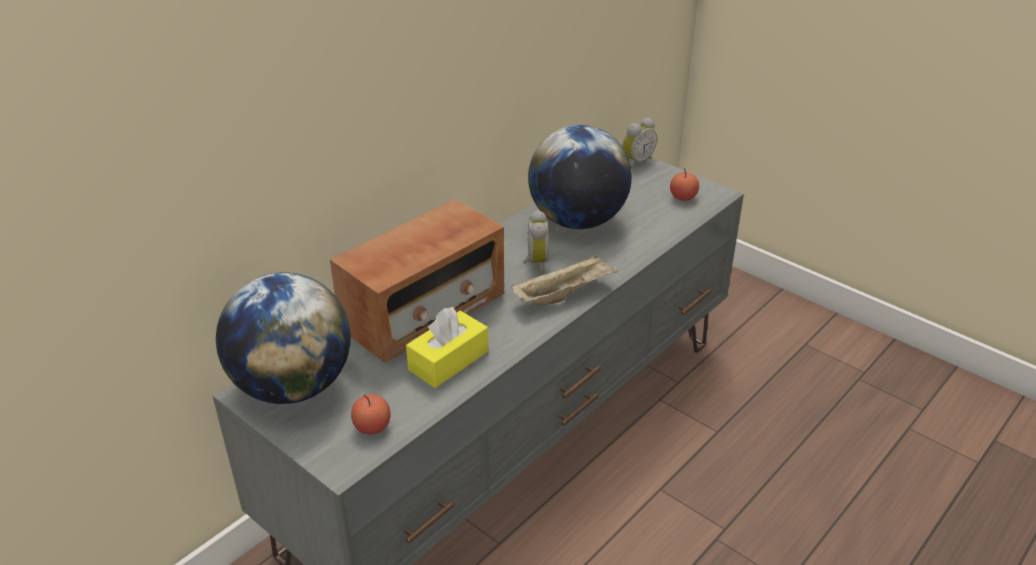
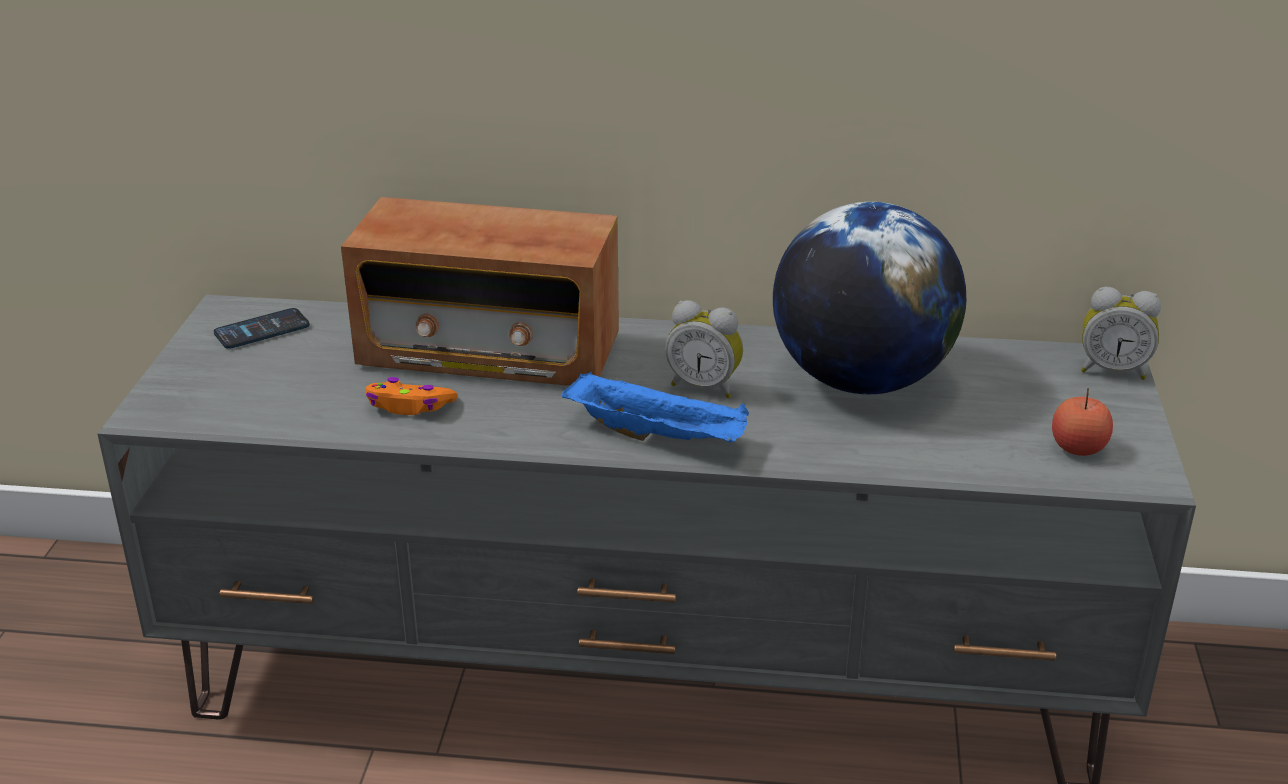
camera: 55 degrees right, 5 degrees down
(293, 386) = (262, 330): globe -> phone
(372, 427) = (232, 406): apple -> none
(448, 360) = (409, 406): yellow tissue box -> orange game controller
(535, 263) = (705, 386): alarm clock -> alarm clock turned 60 degrees clockwise
(564, 294) = (659, 436): beige tray -> blue tray

